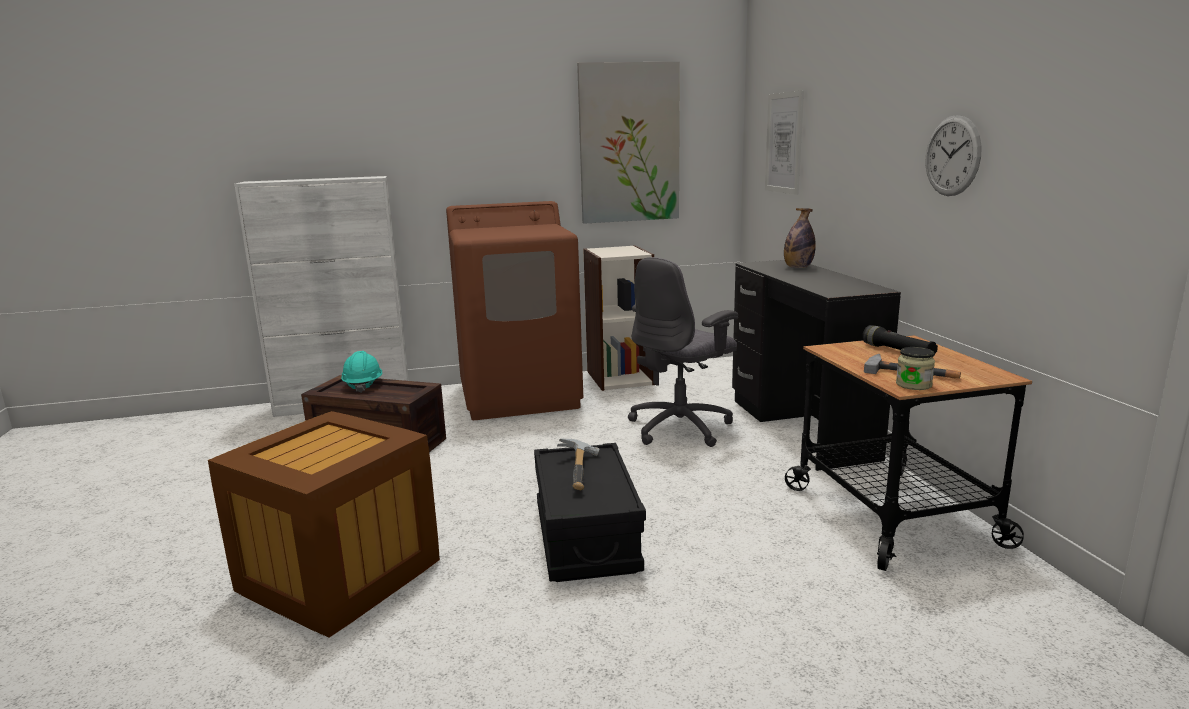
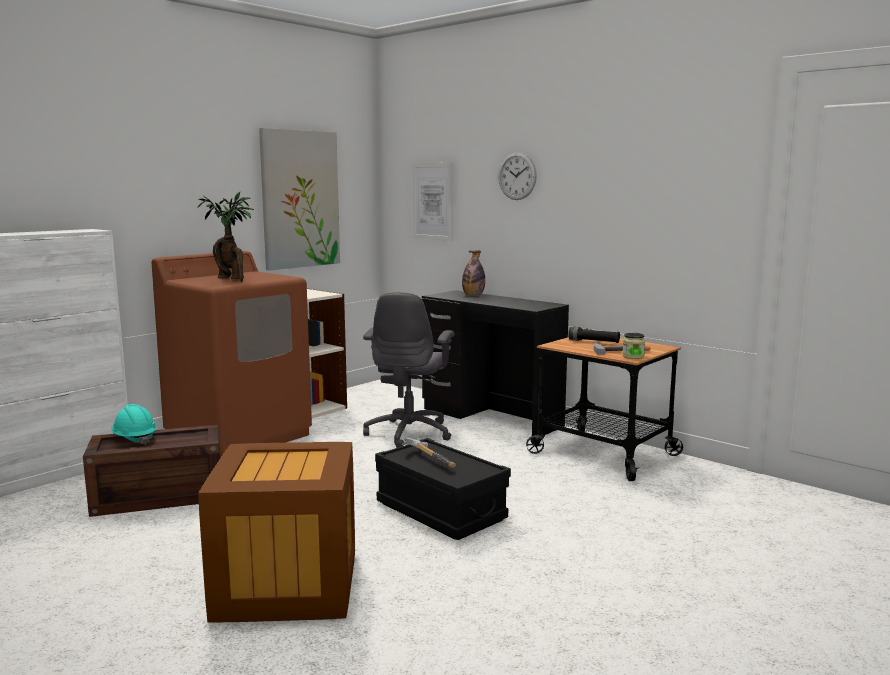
camera: 35 degrees left, 5 degrees down
(503, 232) = (232, 279): none -> potted plant
(952, 156) = (600, 213): wall clock -> wall clock (517, 176)

